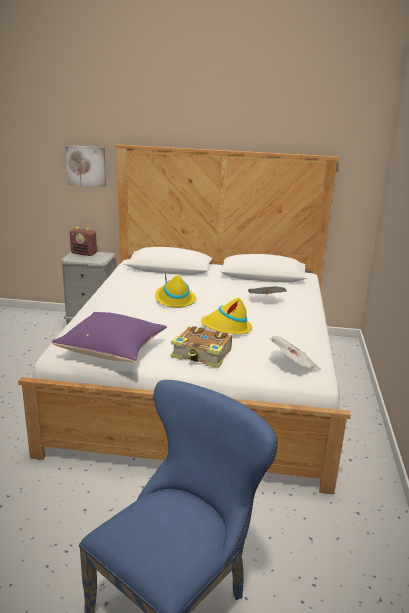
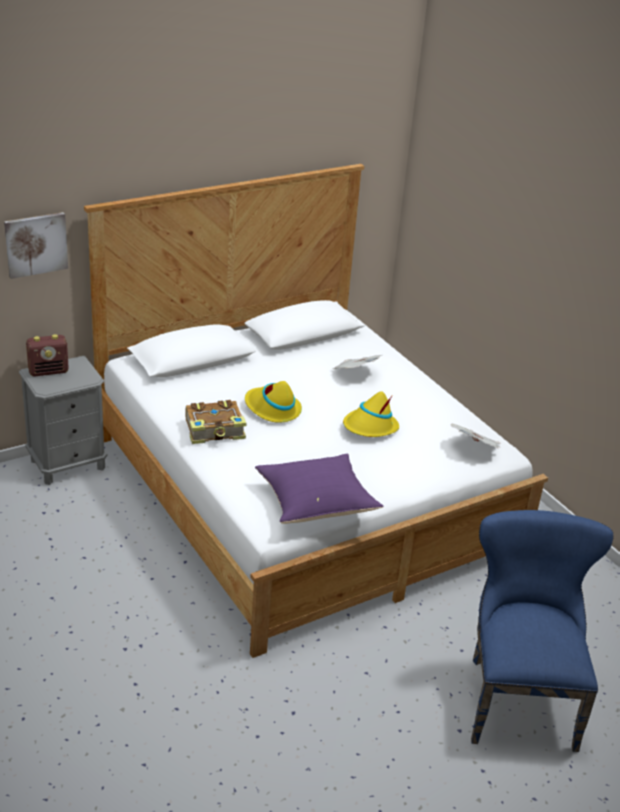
camera: 40 degrees left, 10 degrees up
(202, 355) = (394, 470): book -> book (215, 430)

